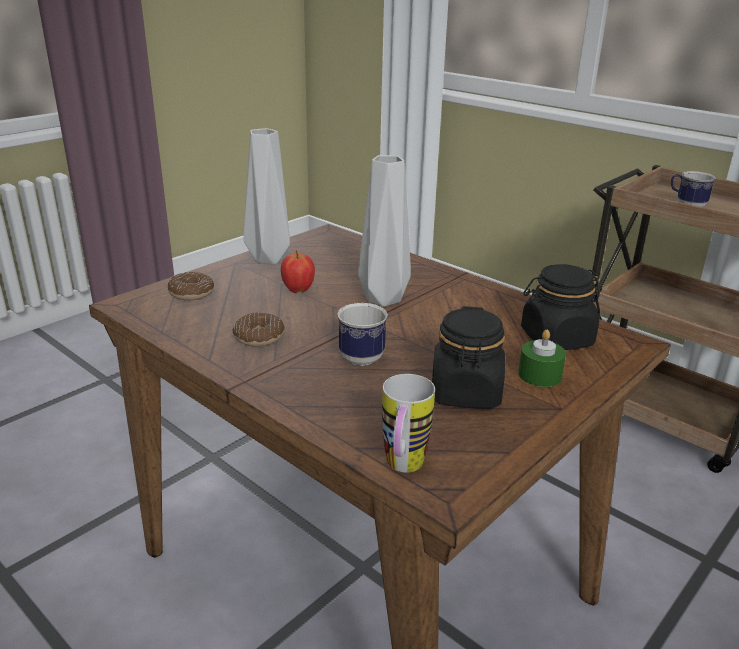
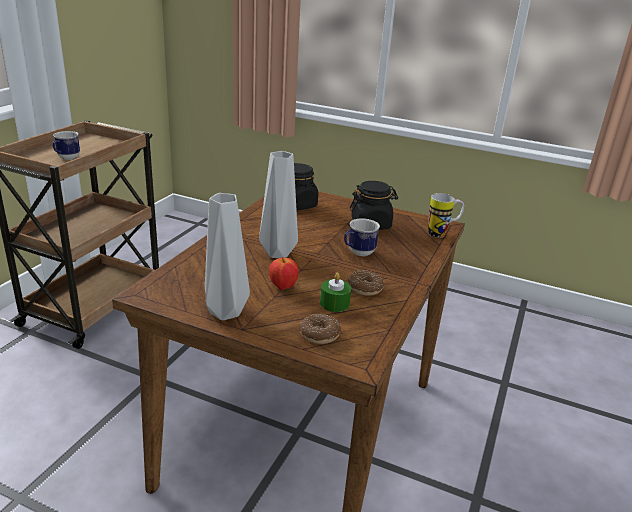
camera: 110 degrees left, 0 degrees up
(539, 375) = (339, 209): green candle -> green candle (334, 303)

